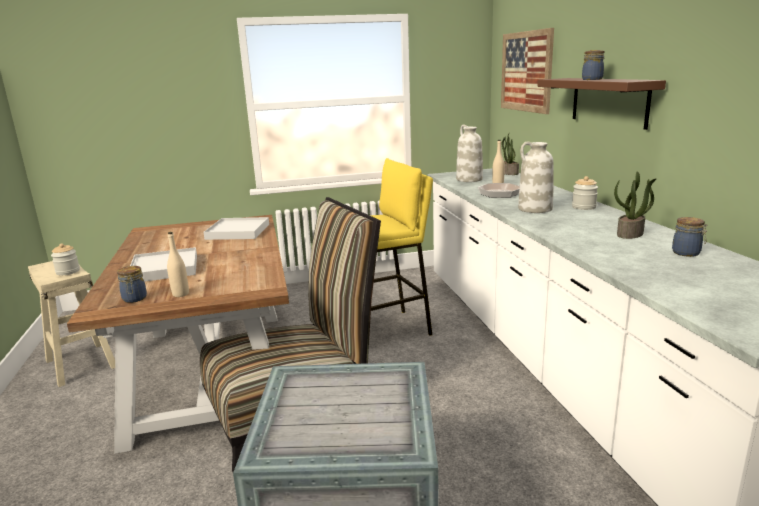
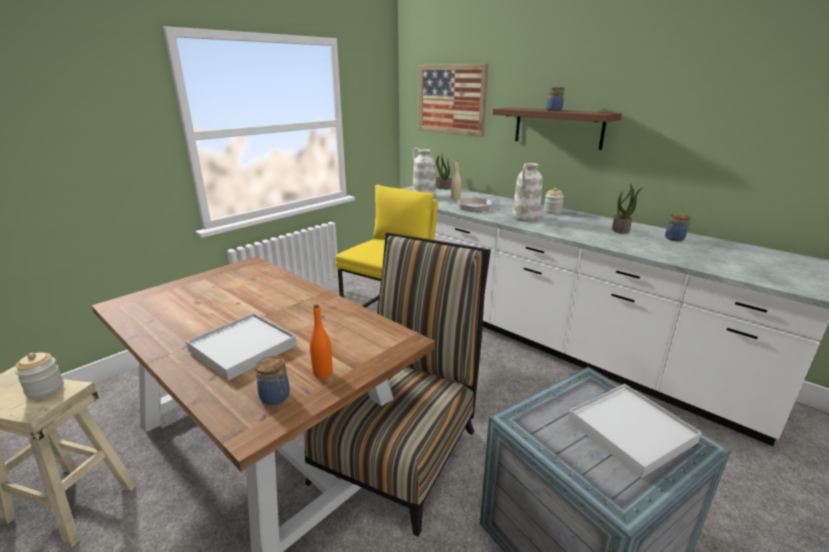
camera: 35 degrees left, 5 degrees up
(180, 294) = (323, 373): beige bottle -> orange bottle
(238, 231) = (253, 283): white tray -> white tray (630, 430)

